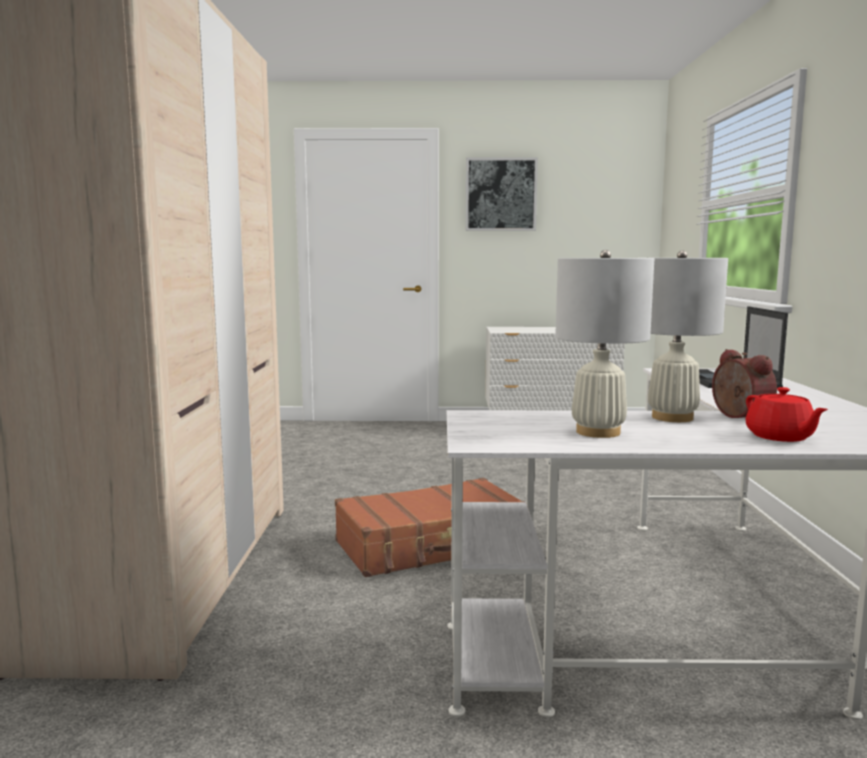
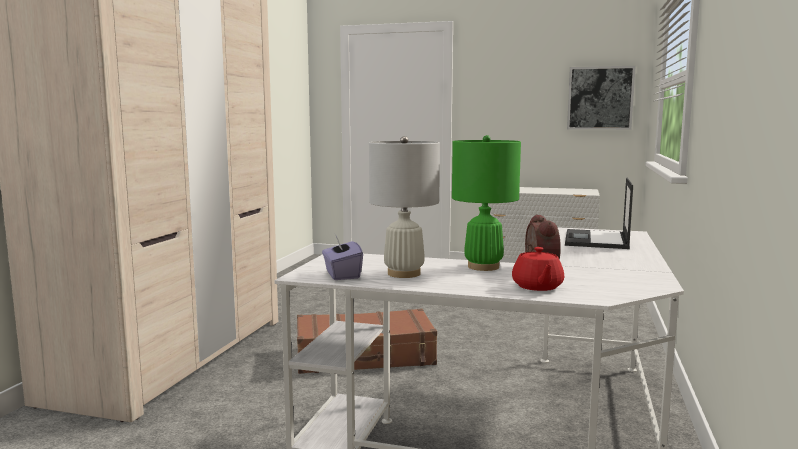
camera: 15 degrees right, 0 degrees up
(500, 194) = (504, 75): picture -> picture (600, 98)
(524, 439) = (342, 275): none -> purple tissue box
(672, 417) = (483, 267): white table lamp -> green table lamp

